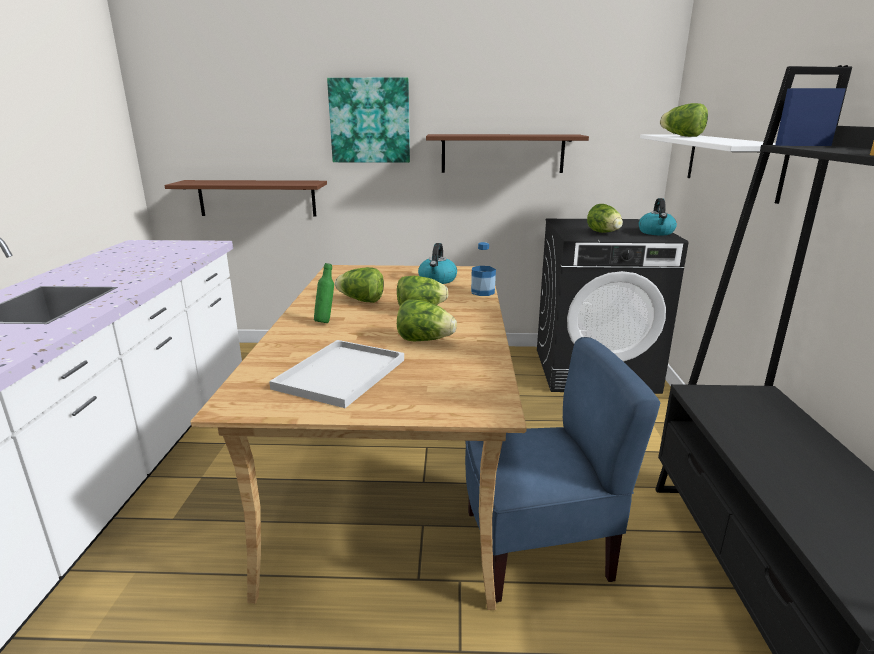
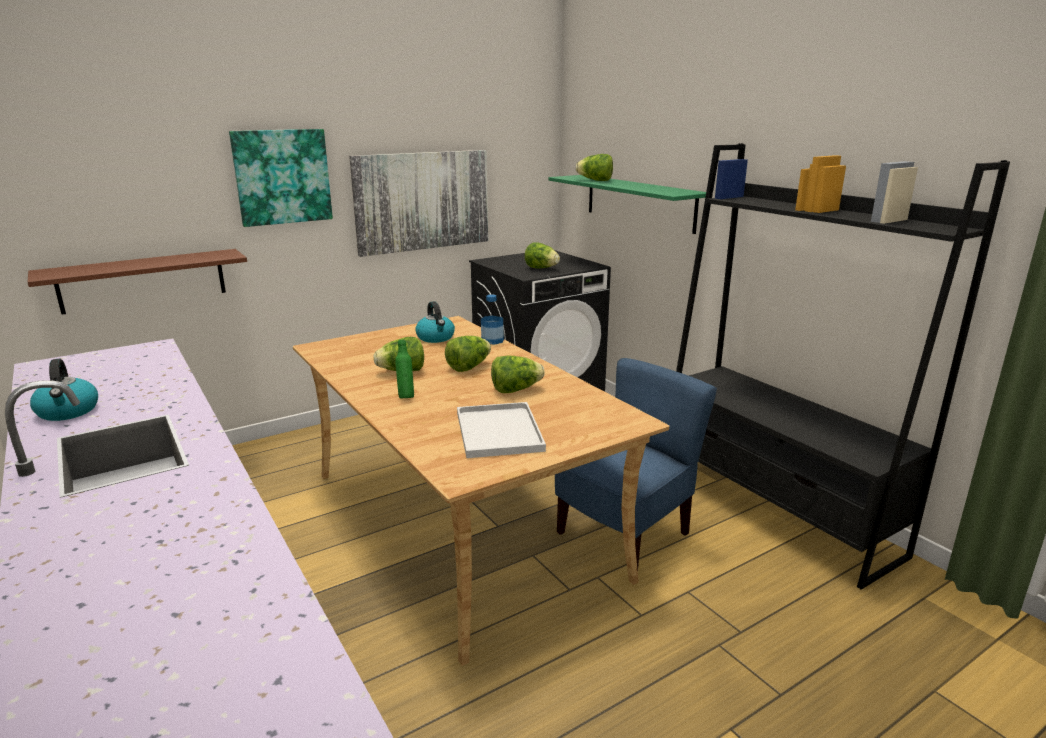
camera: 35 degrees left, 0 degrees up
(502, 153) = (422, 201): brown shelf -> picture
(656, 232) = (578, 262): kettle -> kettle (68, 411)
(731, 164) = (639, 202): white shelf -> green shelf

